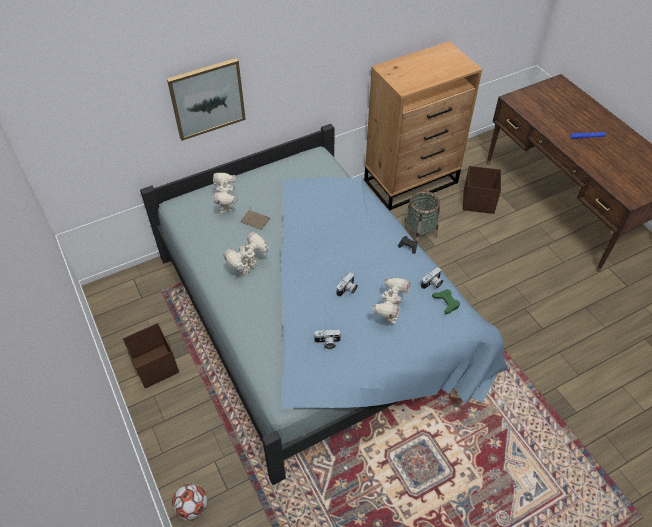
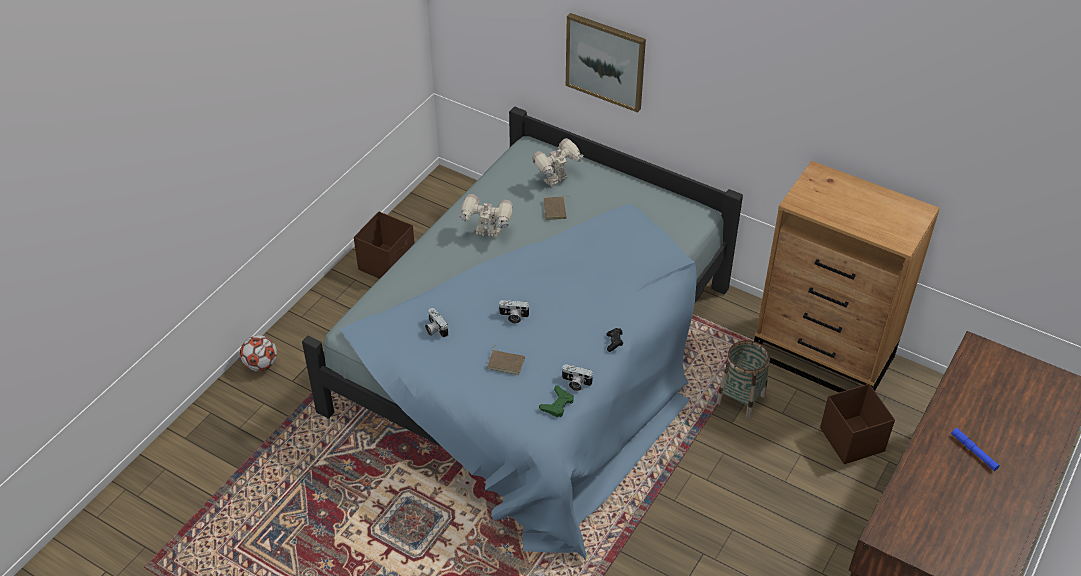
camera: 60 degrees right, 5 degrees down
(389, 314) = (506, 363): toy robot -> brown book

